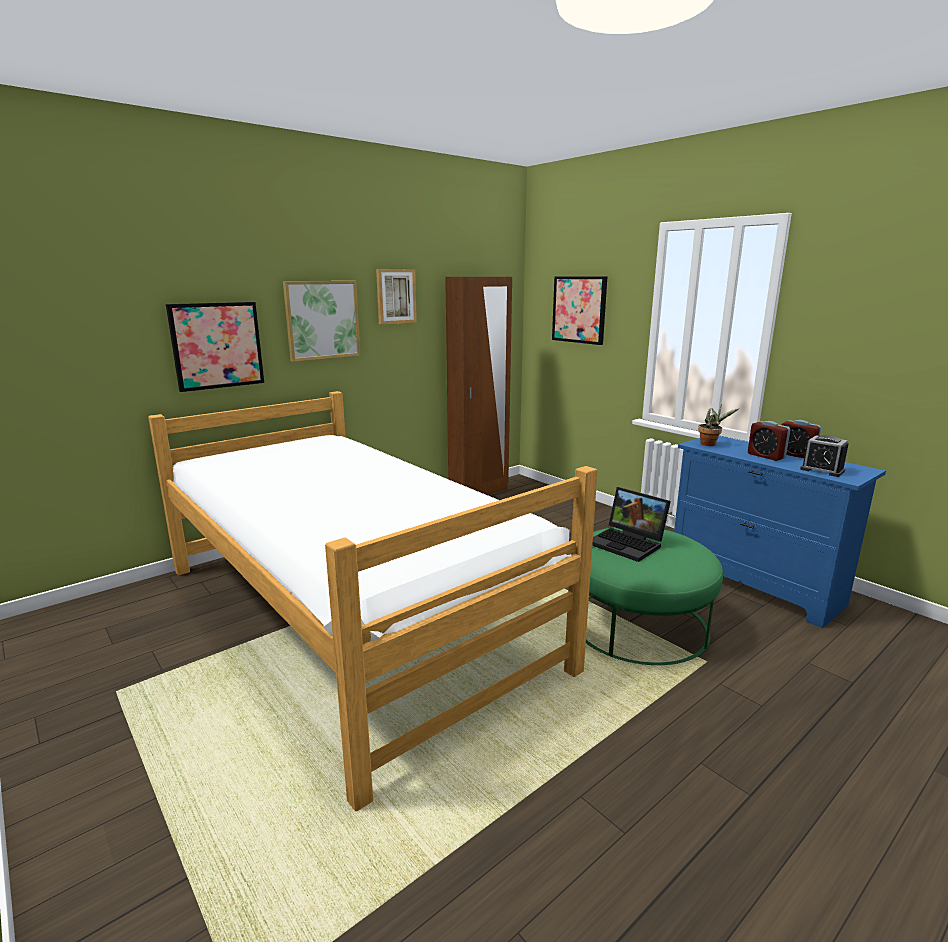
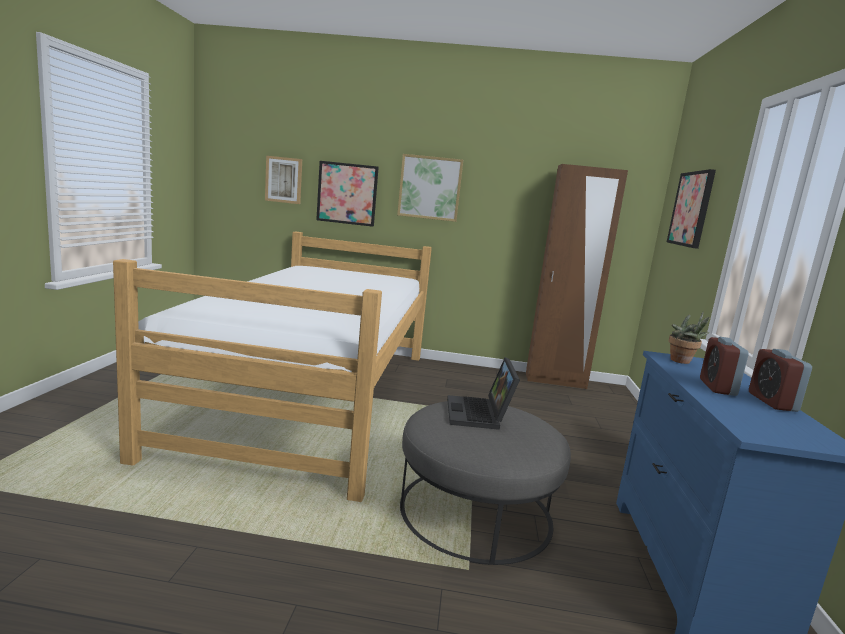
camera: 45 degrees right, 5 degrees down
(396, 296) = (502, 177): picture -> picture (284, 180)
(638, 624) = (476, 511): green ottoman -> grey ottoman
(822, 470) = (748, 418): alarm clock -> none

